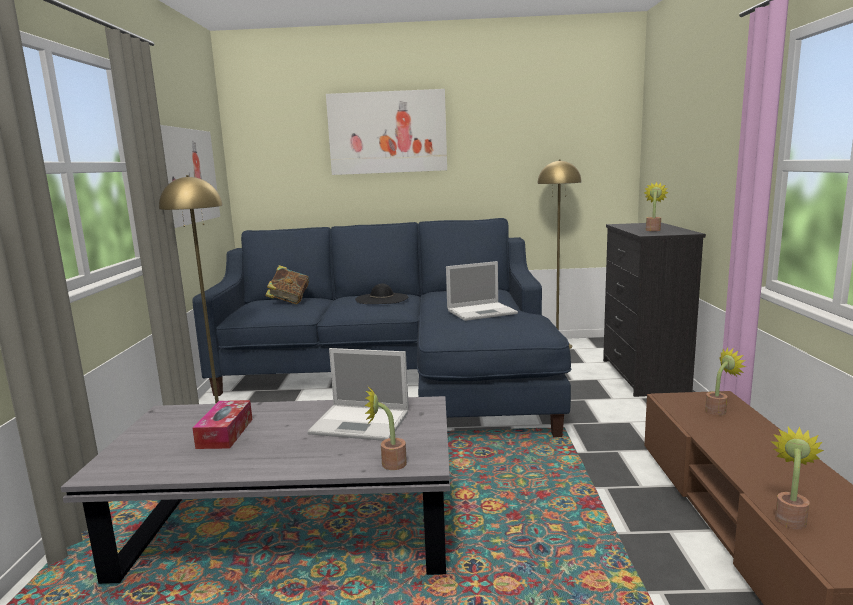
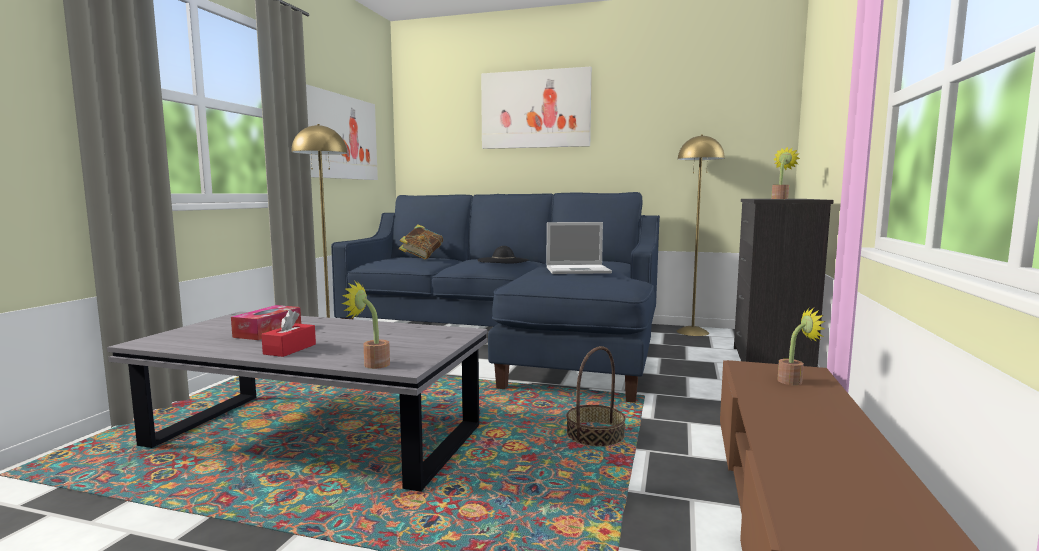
camera: 15 degrees right, 5 degrees down
(280, 456) = (290, 349): none -> red tissue box
(362, 423) = (387, 337): laptop -> none
(551, 479) = (595, 435): none -> basket
(790, 518) = (788, 479): potted plant -> none

